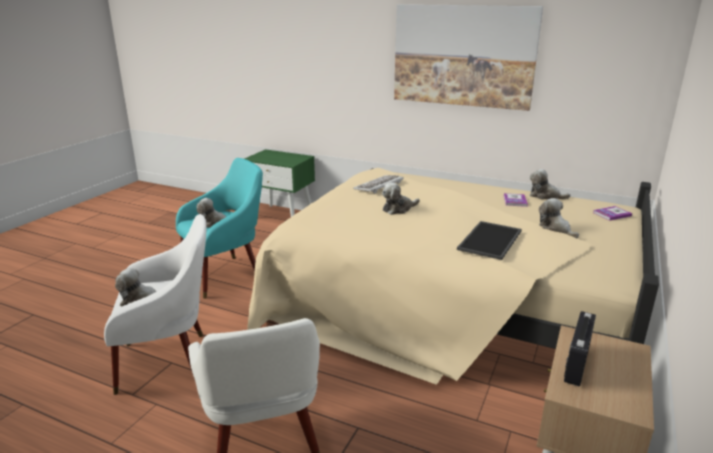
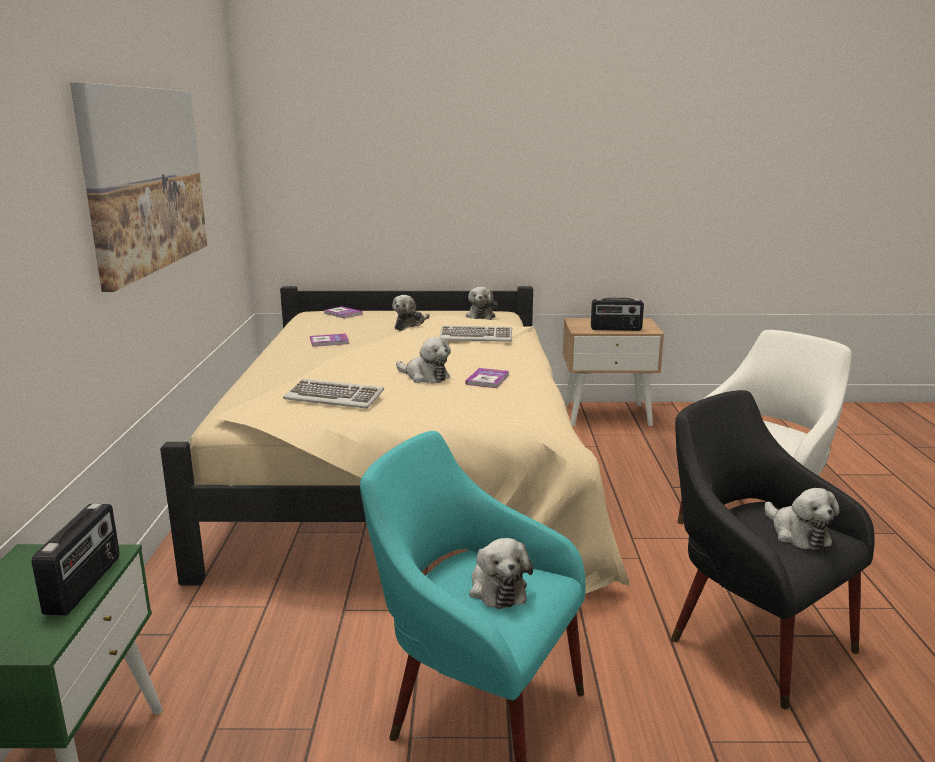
camera: 115 degrees left, 5 degrees down
(170, 361) = (752, 638): white armchair -> black armchair
(276, 161) = (85, 585): none -> radio
(376, 223) = (487, 379): none -> book
(491, 240) = (476, 337): tray -> keyboard
(545, 196) = (298, 333): plush toy -> plush toy (481, 316)

